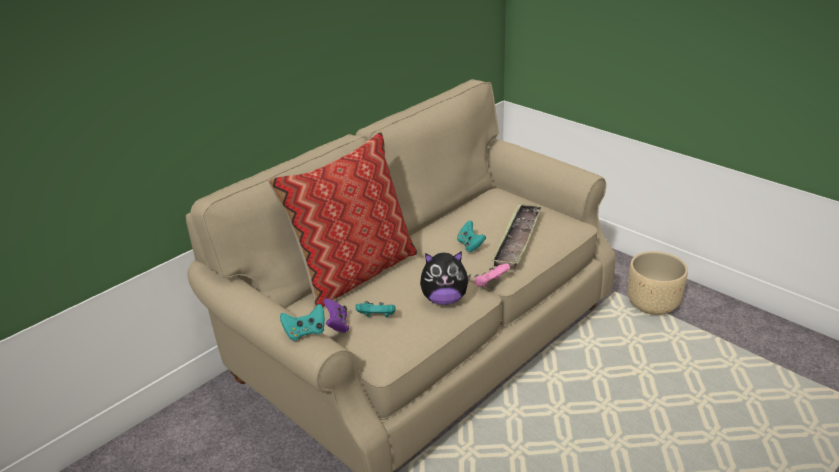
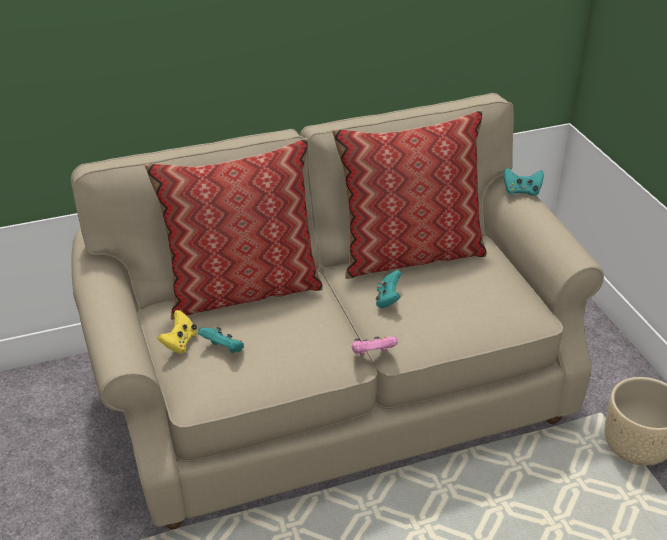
camera: 25 degrees right, 5 degrees up
(305, 332) = (118, 341): turquoise game controller -> turquoise game controller (521, 191)
(337, 325) = (180, 343): purple game controller -> yellow game controller
(444, 299) = (308, 354): plush toy -> none
(458, 212) = (409, 253): none -> pillow
(517, 240) = (446, 312): tray -> none

